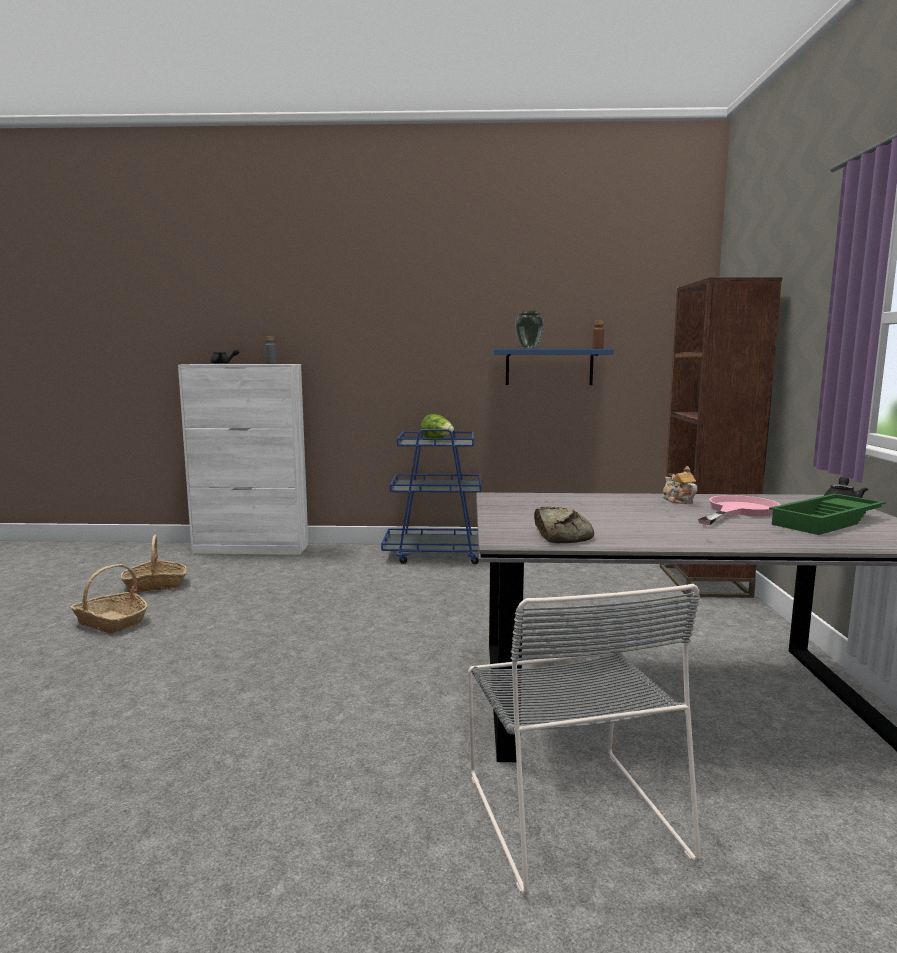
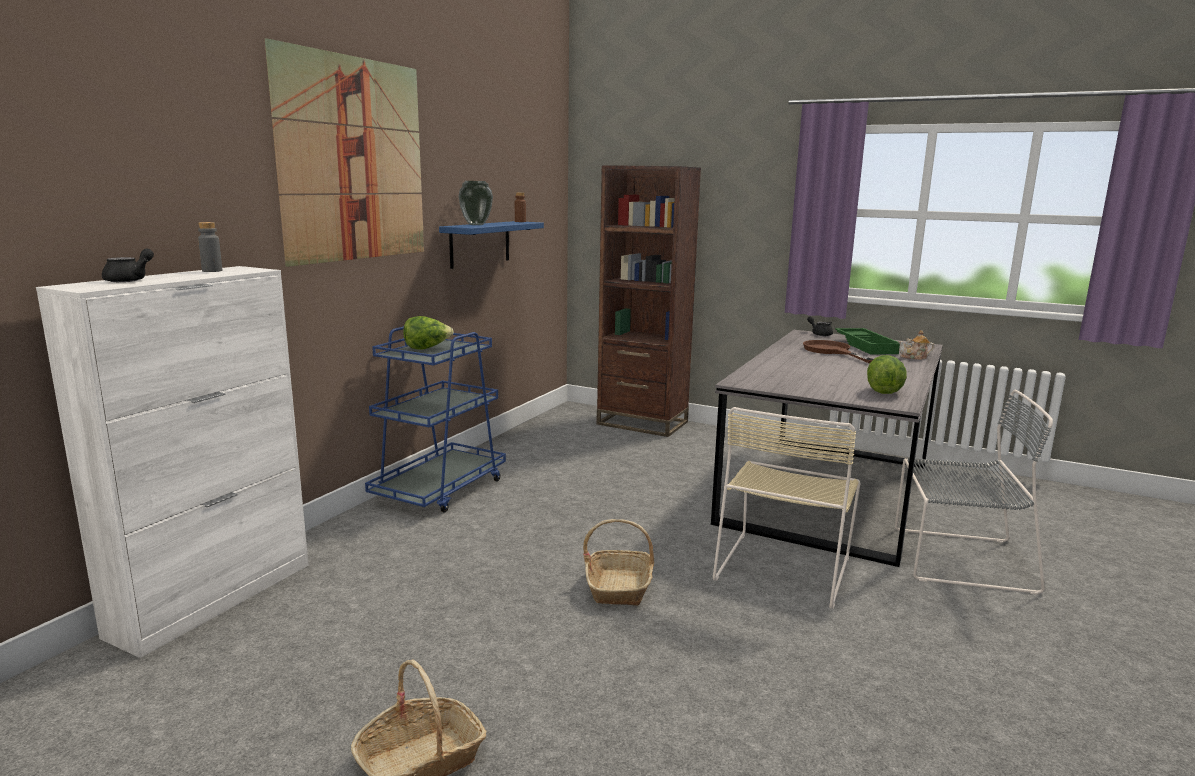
camera: 65 degrees left, 5 degrees up
(155, 585) = (280, 707): basket -> basket (619, 587)
(404, 299) = (354, 160): none -> picture
(432, 692) = (784, 566): none -> beige chair
(560, 535) = (884, 391): bread -> lettuce
(678, 500) = (791, 353): teapot -> teapot (914, 357)
(738, 511) = (831, 351): pink frying pan -> brown frying pan

